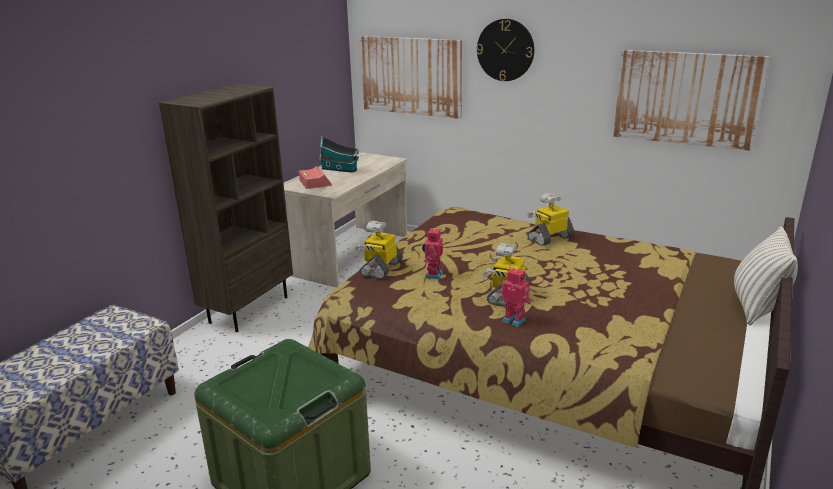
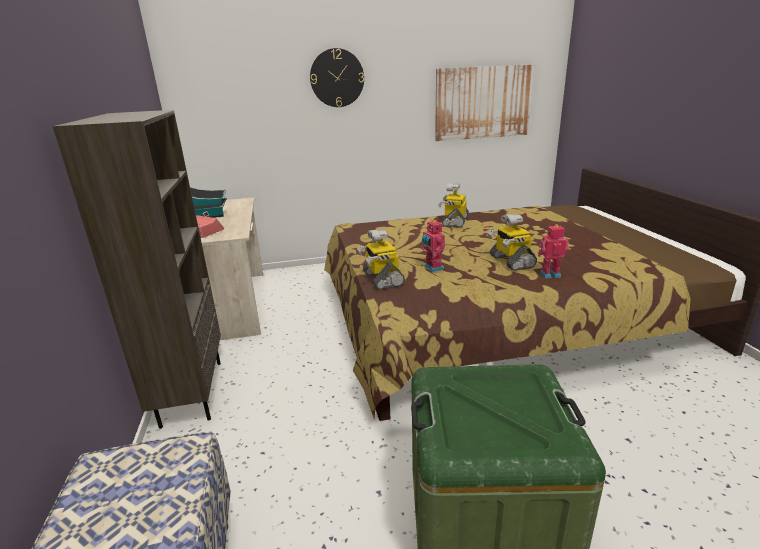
camera: 40 degrees left, 0 degrees up
(411, 76) = (241, 114): picture -> none
(756, 307) = (625, 222): pillow -> none

